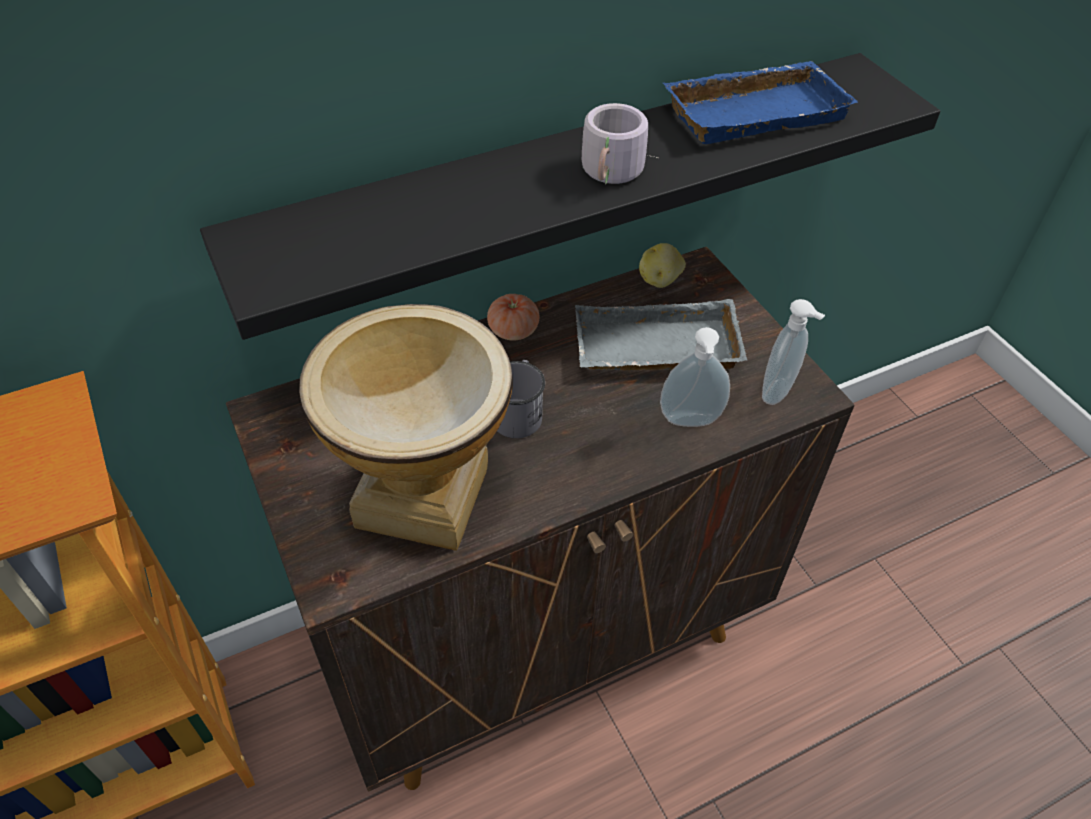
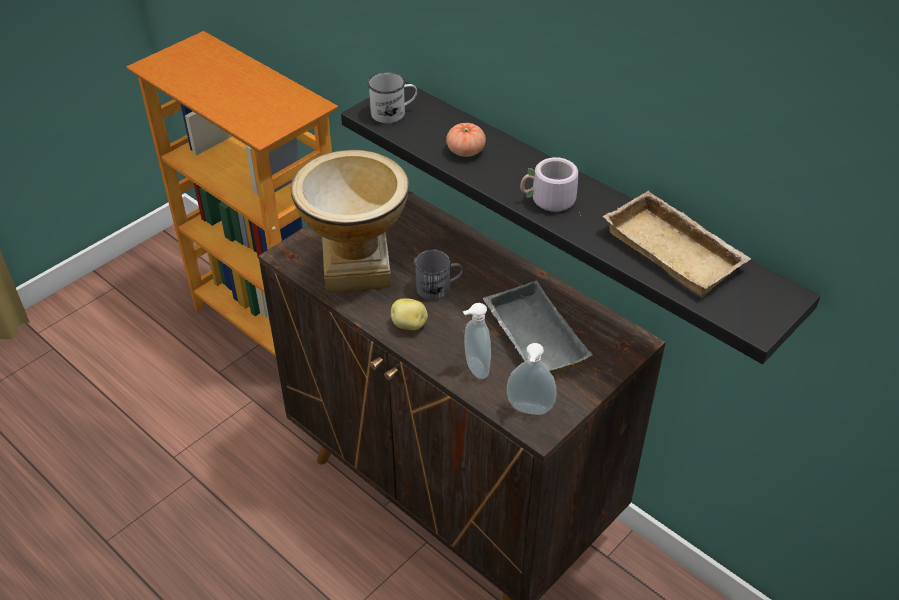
camera: 70 degrees right, 5 degrees down
(292, 259) = (393, 113): none -> white mug
(513, 330) = (508, 266): tomato -> tomato (465, 151)
(660, 280) = (606, 324): potato -> potato (409, 325)
(755, 110) = (676, 250): blue tray -> beige tray

